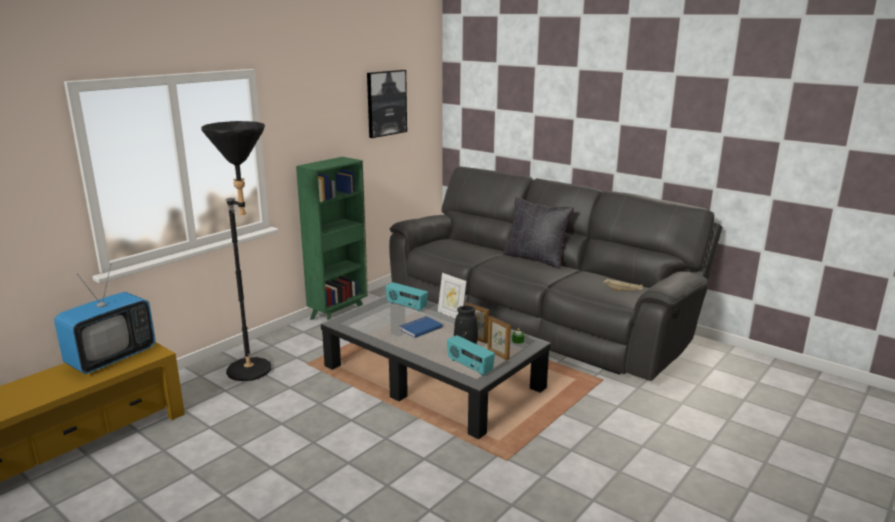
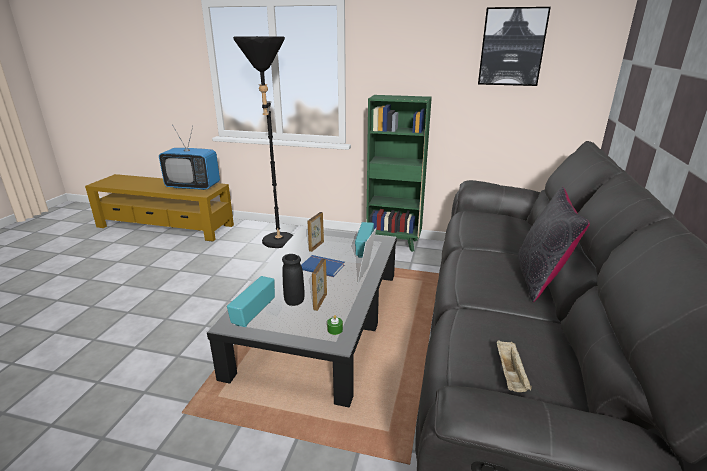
camera: 65 degrees right, 5 degrees up
(497, 355) = (290, 324): picture frame -> picture frame (316, 246)

